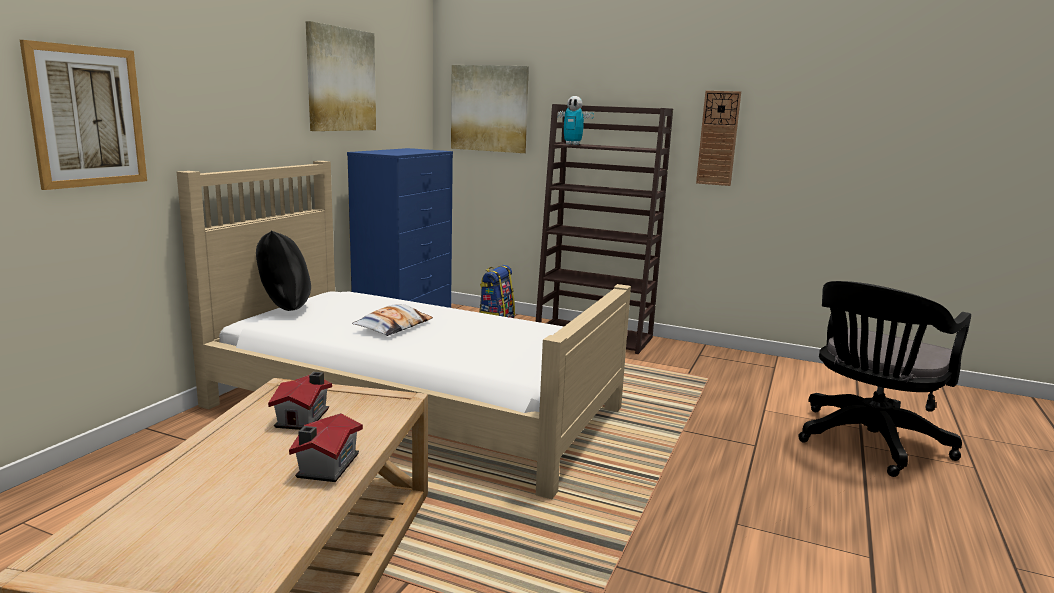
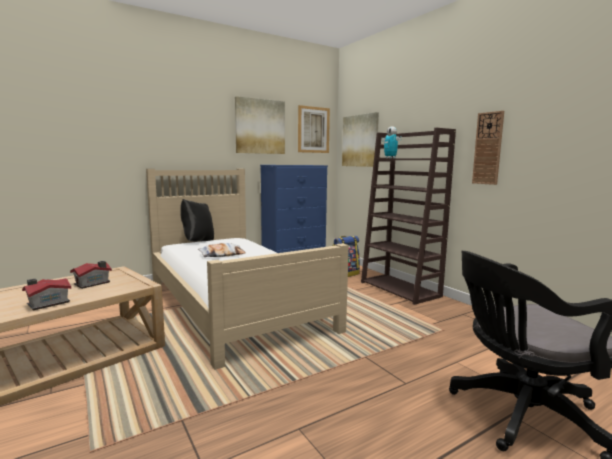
camera: 35 degrees right, 5 degrees down
(87, 117) = (99, 141): picture -> picture (313, 130)

